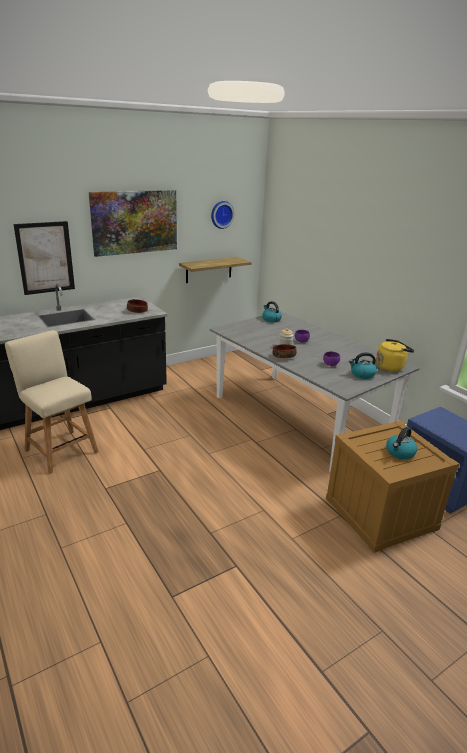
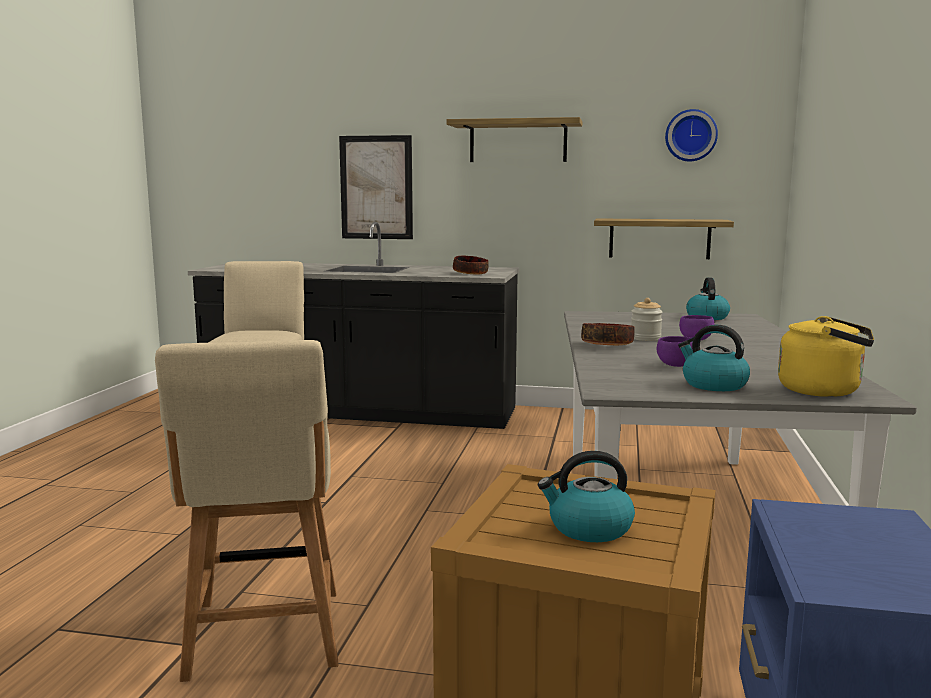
camera: 45 degrees right, 15 degrees down
(135, 222) = (518, 142): picture -> shelf
(256, 545) = (264, 638): none -> beige chair

